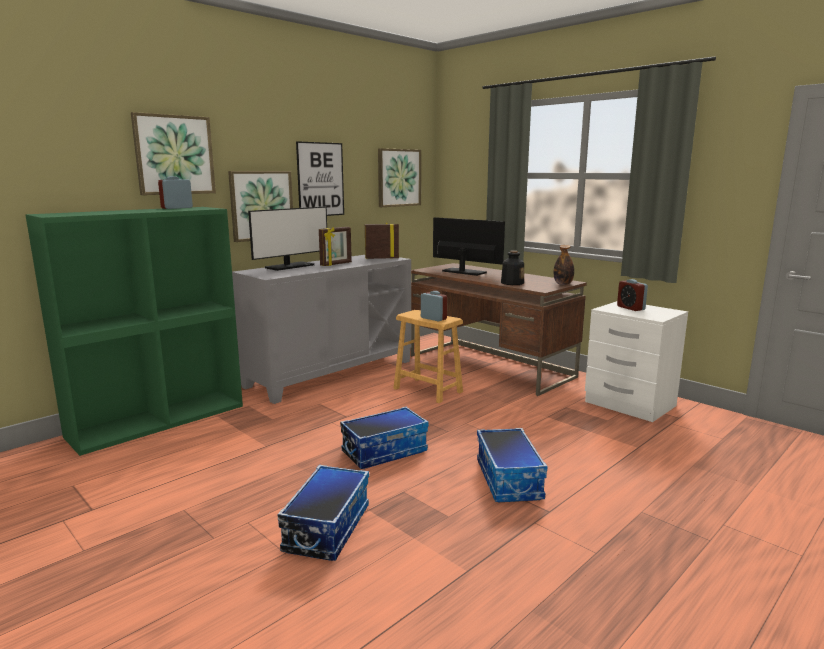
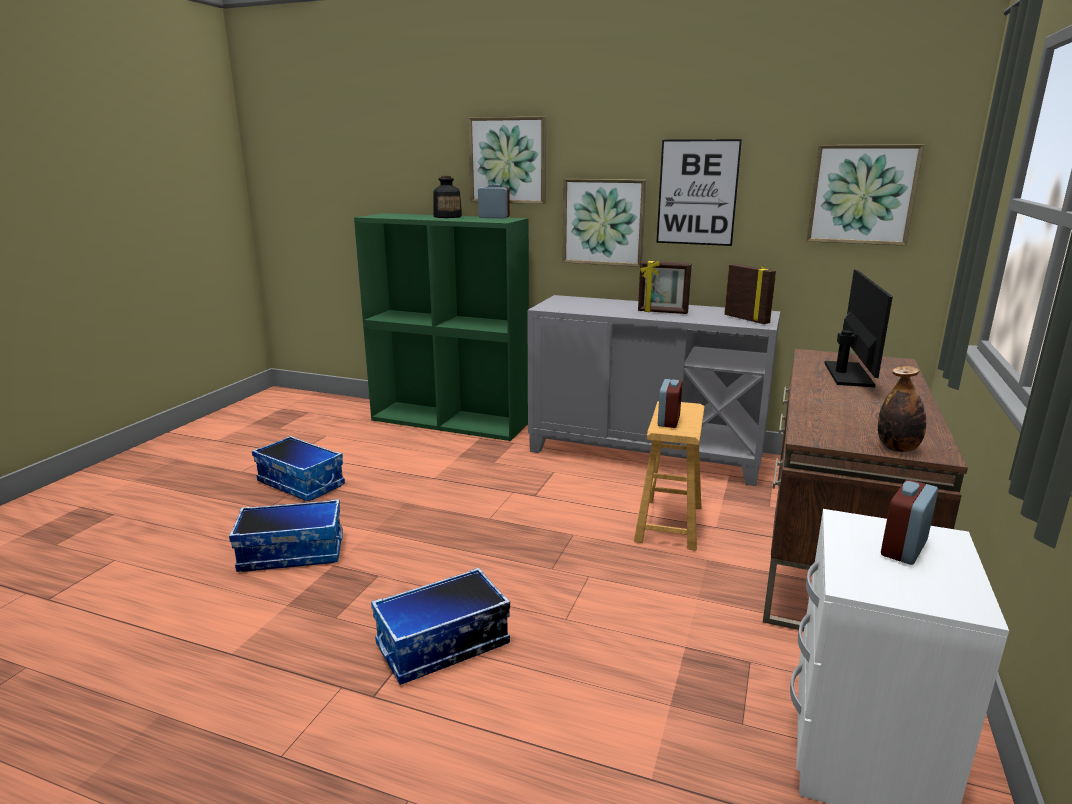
camera: 65 degrees right, 5 degrees up
(290, 266) = (614, 303): monitor -> none
(384, 451) = (464, 540): storage box -> storage box (302, 483)
(512, 283) = (822, 412): bottle -> bottle (448, 216)

